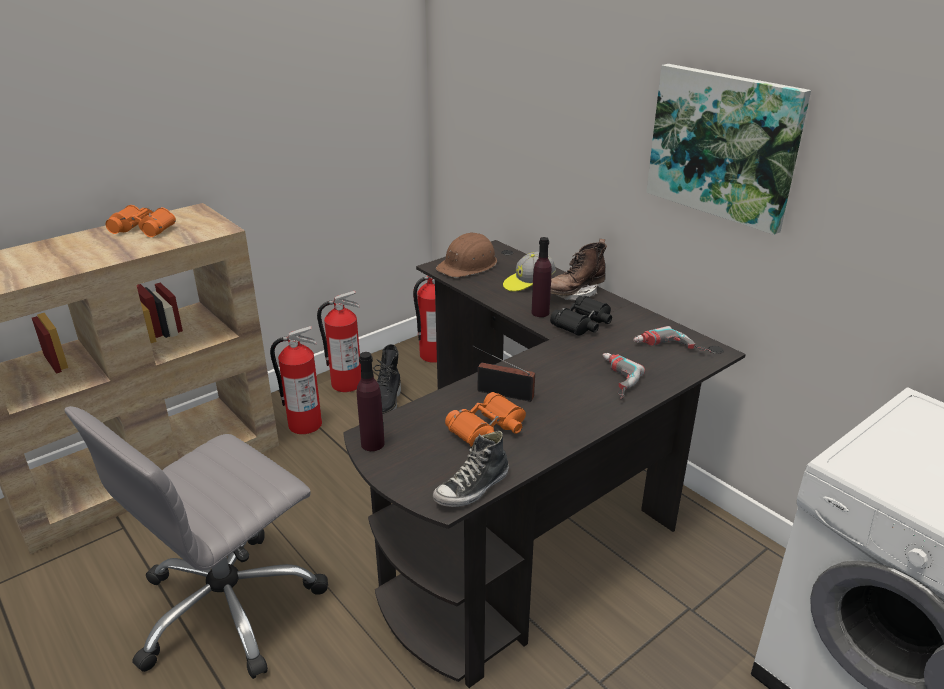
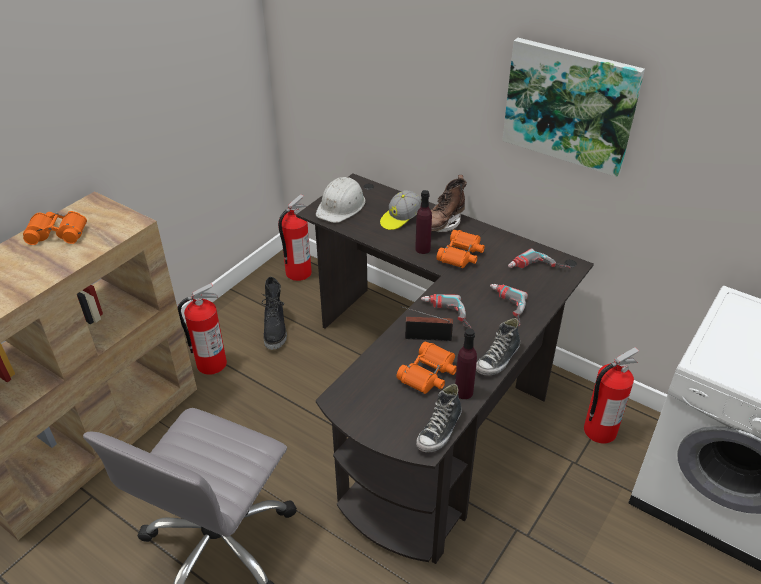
camera: 15 degrees left, 10 degrees up
(346, 384) = (231, 316): fire extinguisher -> fire extinguisher (599, 430)
(372, 444) = (345, 406): purple bottle -> purple bottle (463, 392)
(468, 265) = (341, 206): brown hard hat -> white hard hat
(536, 377) = (445, 316): none -> power drill
(580, 429) = (498, 360): none -> shoe
(583, 324) = (461, 255): black binoculars -> orange binoculars

